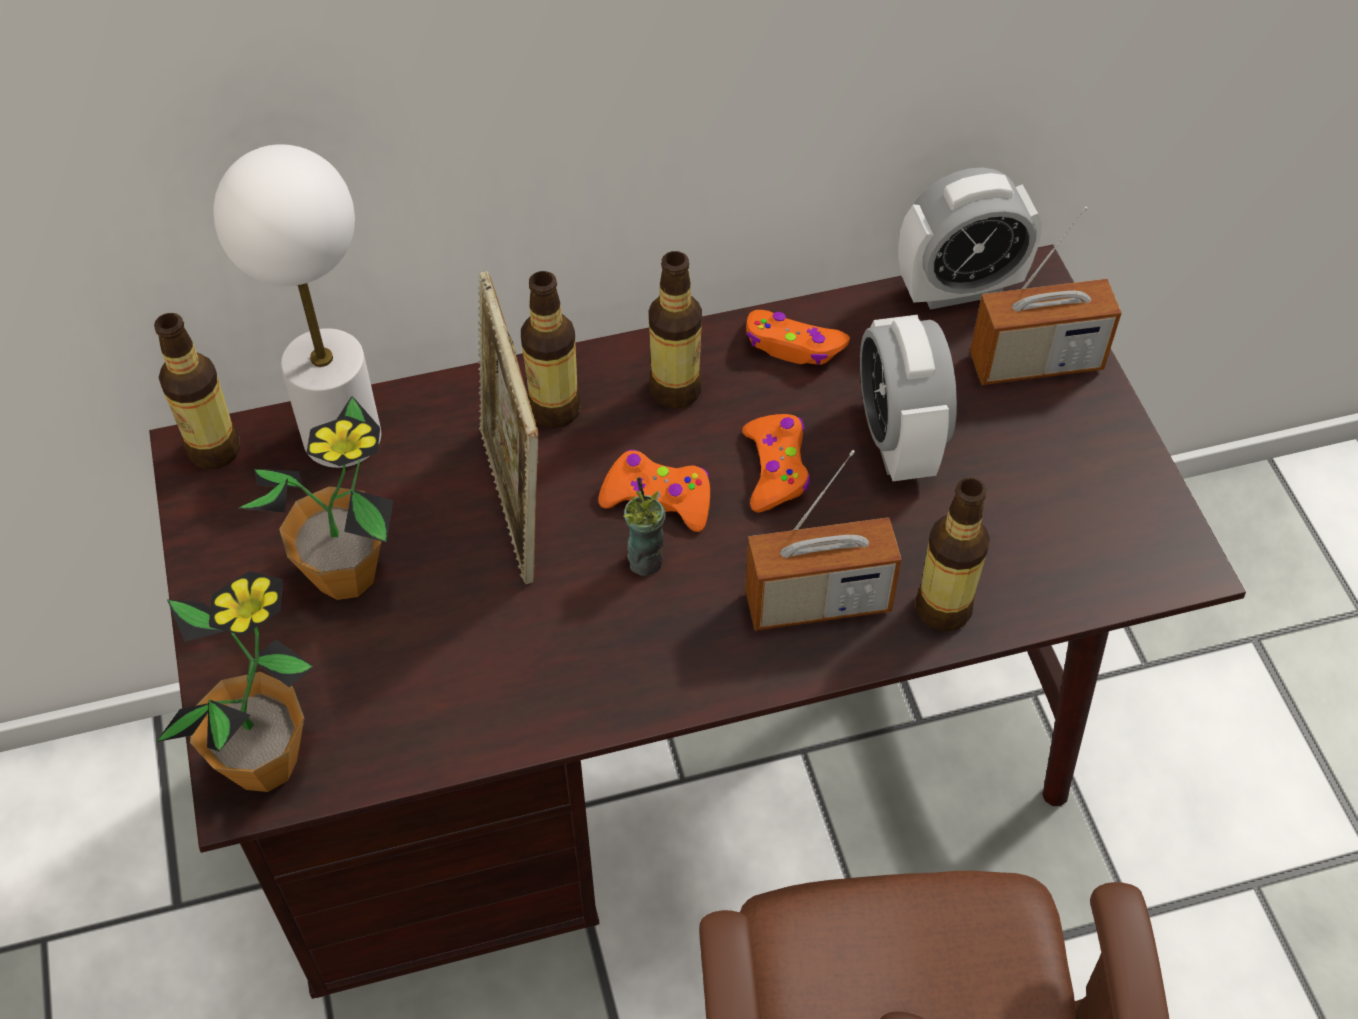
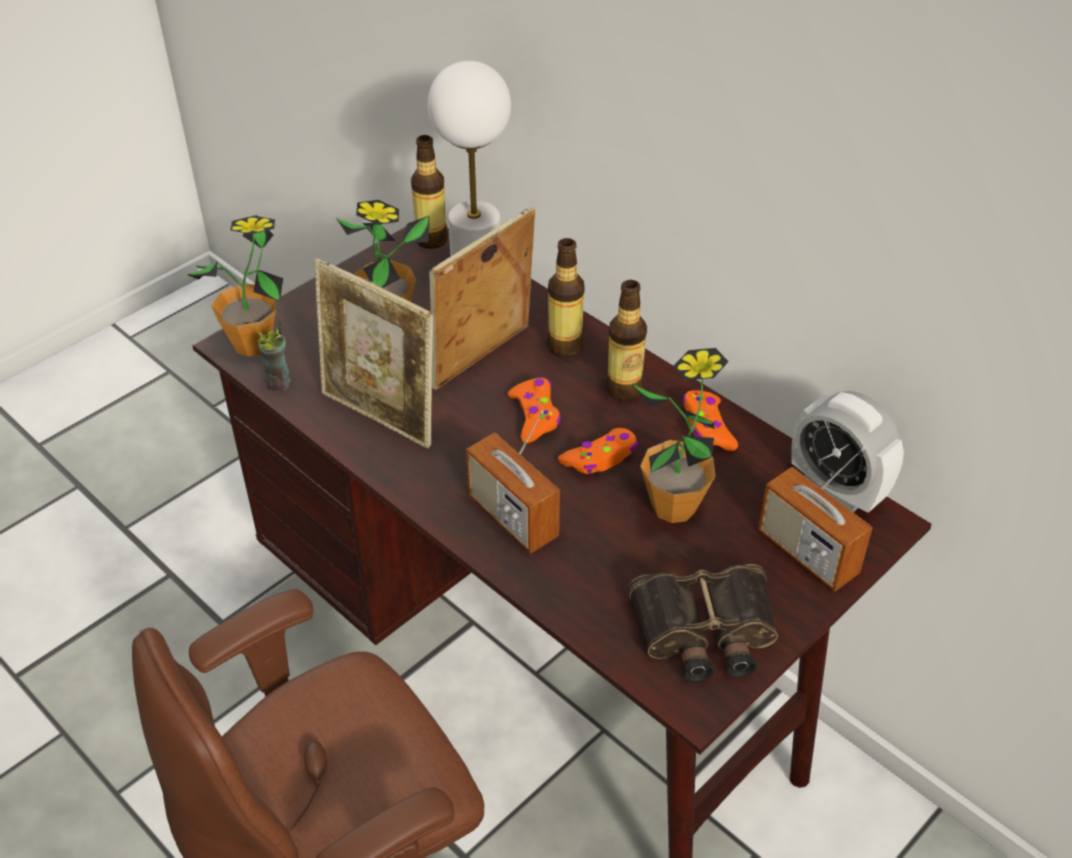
camera: 60 degrees right, 10 degrees down
(539, 666) = (380, 416): none -> picture frame
(646, 560) = (486, 429): cup -> cup (279, 383)
(898, 440) = (674, 506): alarm clock -> potted plant
(943, 609) = (554, 580): bottle -> none
(1095, 508) = (704, 632): none -> binoculars

